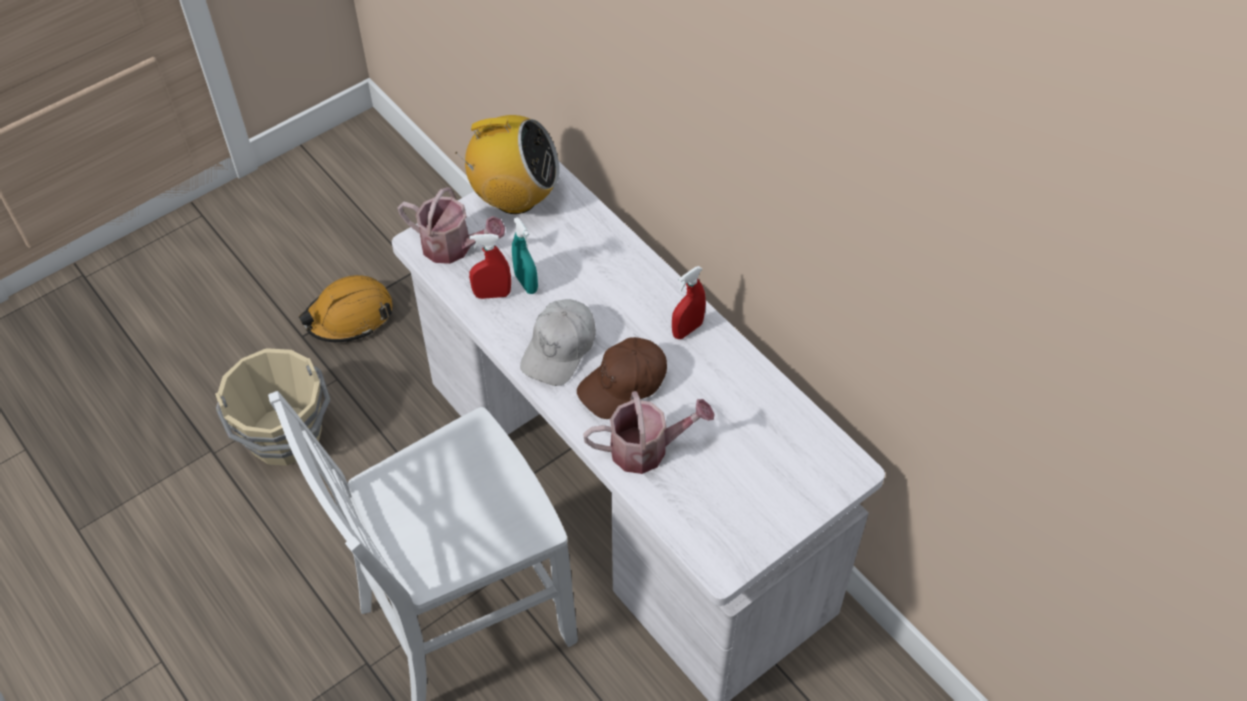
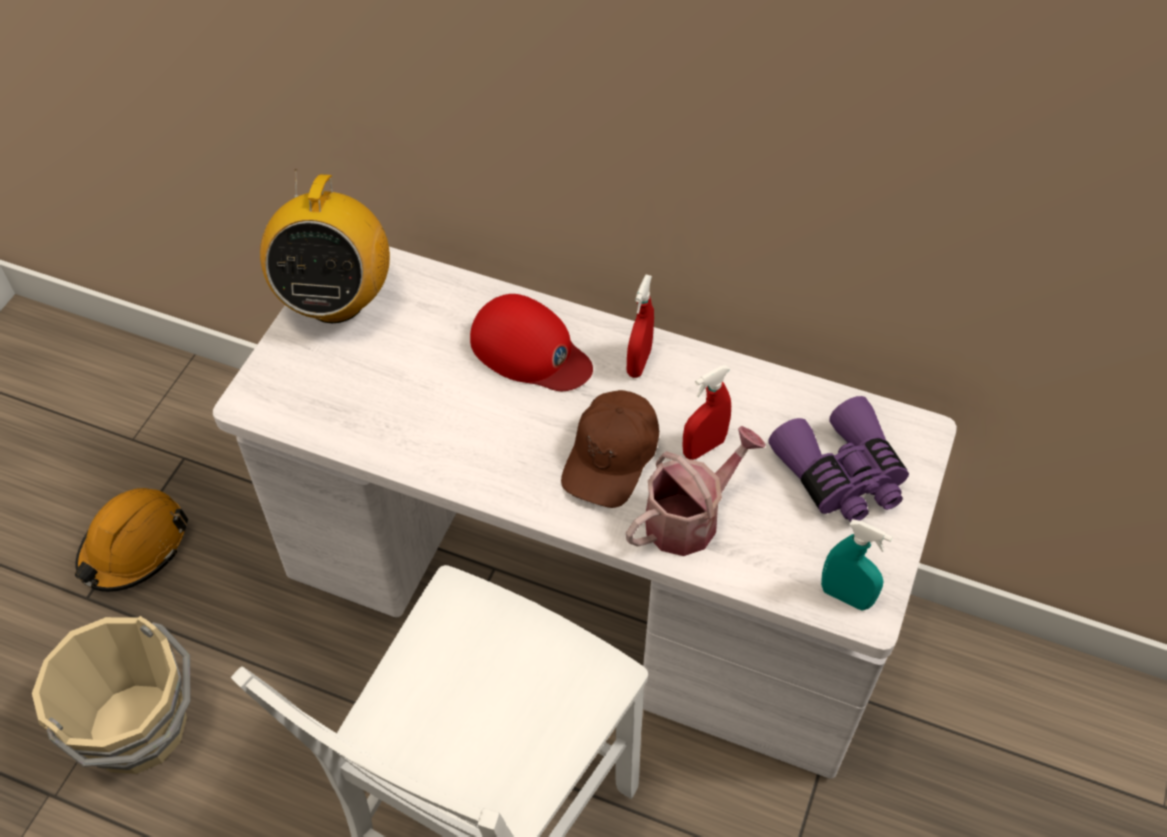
camera: 30 degrees left, 0 degrees up
(453, 247) = (298, 388): watering can -> none
(492, 294) = (384, 423): red spray bottle -> red spray bottle (703, 447)
(514, 198) = (335, 300): radio -> radio turned 120 degrees clockwise
(526, 283) = (417, 392): turquoise spray bottle -> turquoise spray bottle (845, 596)
(560, 349) = (509, 450): white cap -> none
(619, 288) = (530, 351): none -> red cap
(773, 471) = (841, 475): none -> purple binoculars

